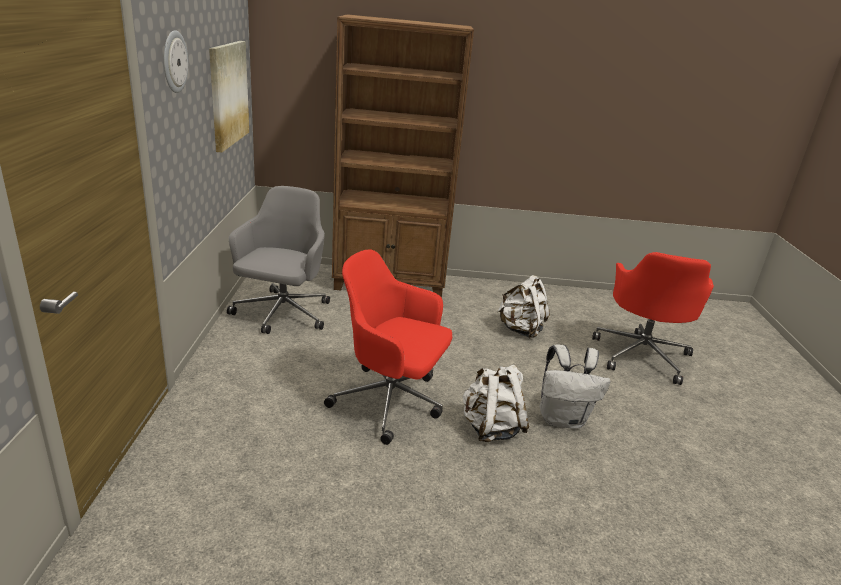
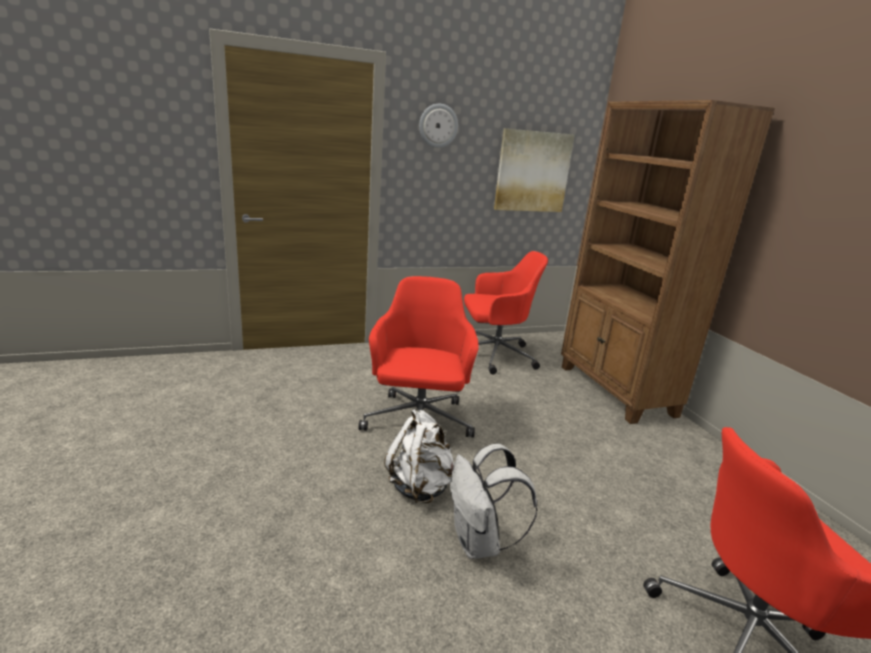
camera: 70 degrees right, 5 degrees down
(282, 314) = (494, 355): grey office chair -> red office chair
(521, 330) = (644, 490): white backpack -> none

